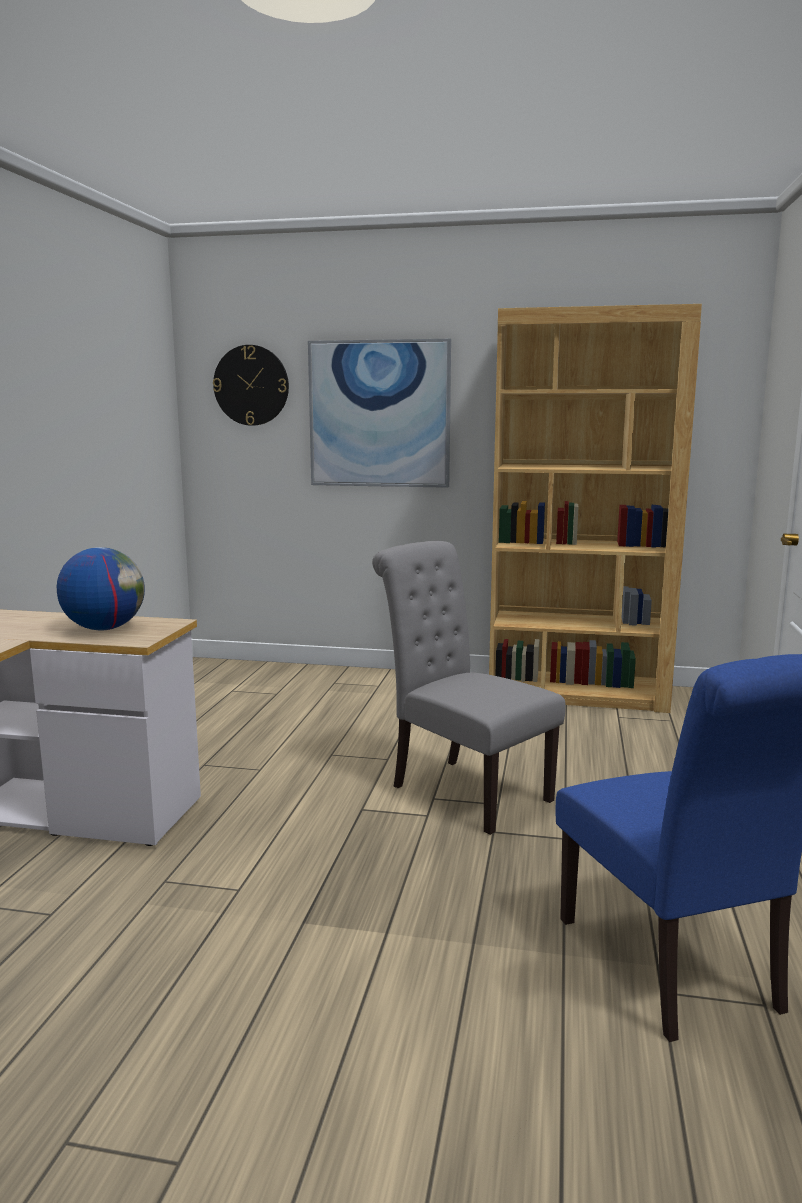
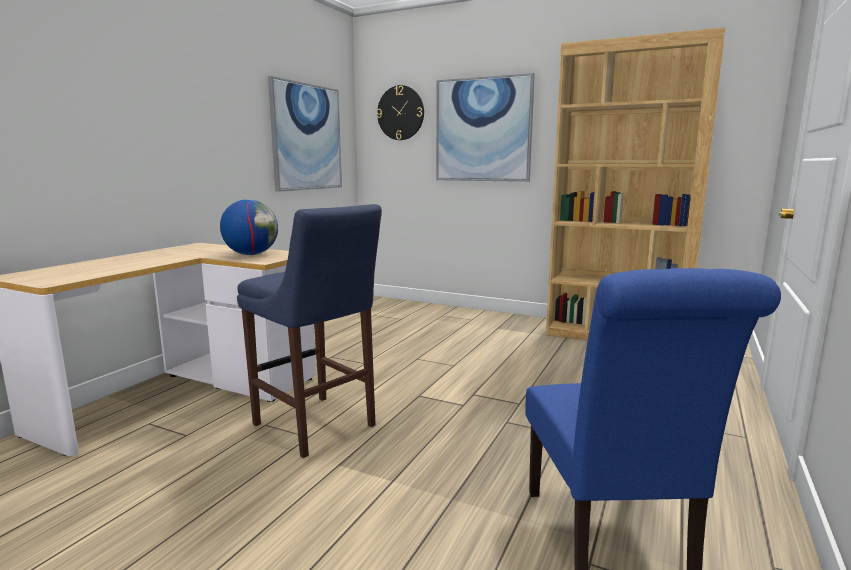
camera: 15 degrees right, 0 degrees up
(117, 427) = (307, 137): none -> picture
(243, 874) = (317, 427): none -> blue stool
(462, 790) = (497, 391): grey chair -> none

